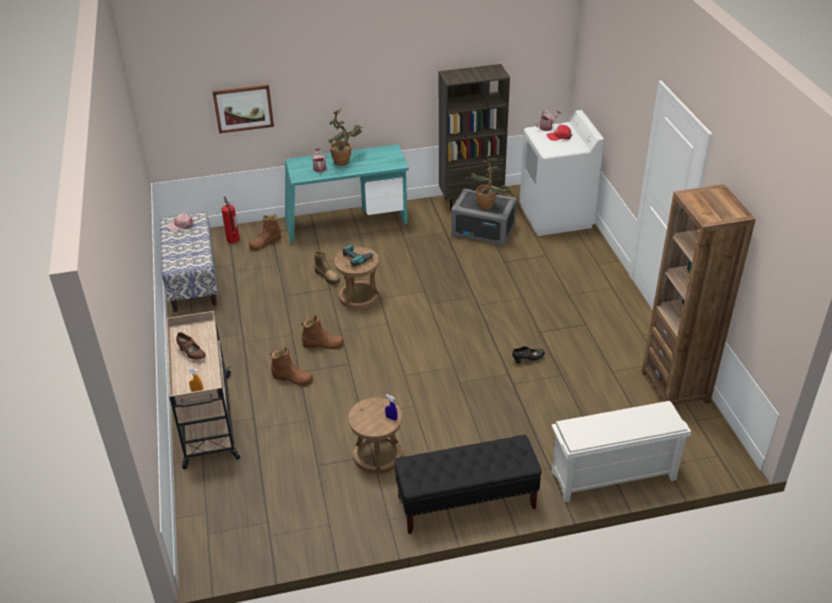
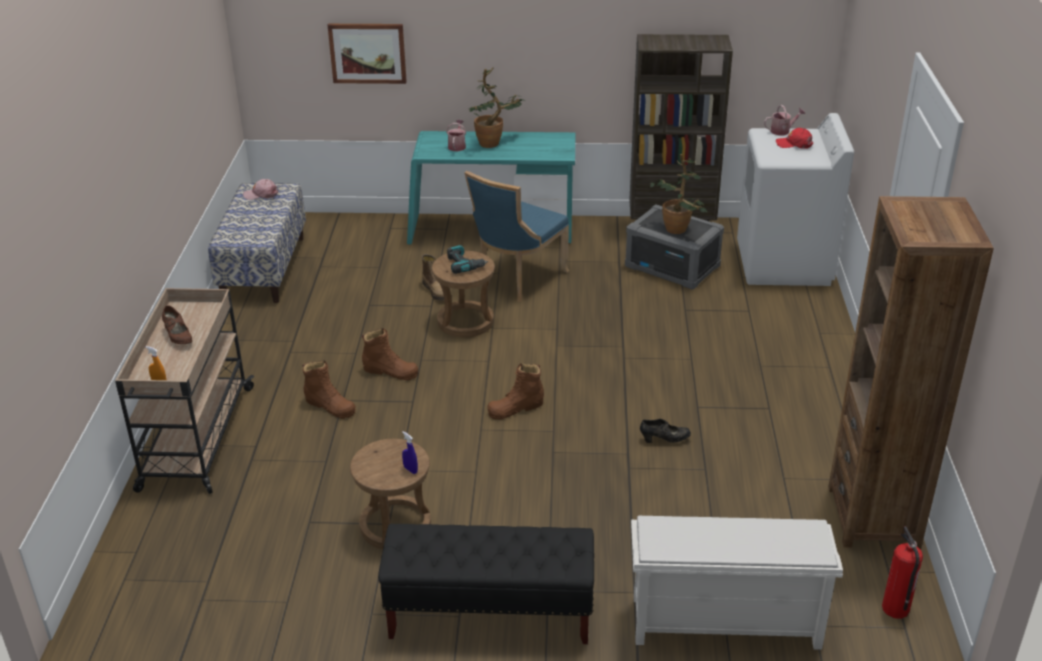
camera: 15 degrees right, 5 degrees down
(233, 239) = (337, 230): fire extinguisher -> fire extinguisher (896, 609)
(265, 242) = (376, 239): brown boot -> brown boot (516, 408)
(380, 257) = (517, 279): none -> blue chair

